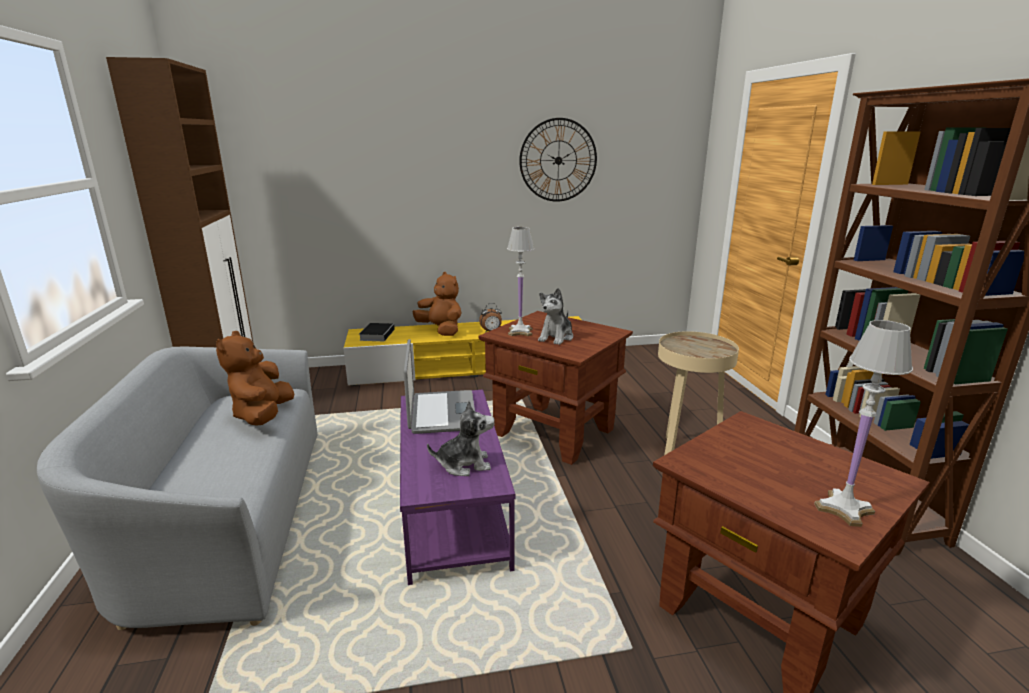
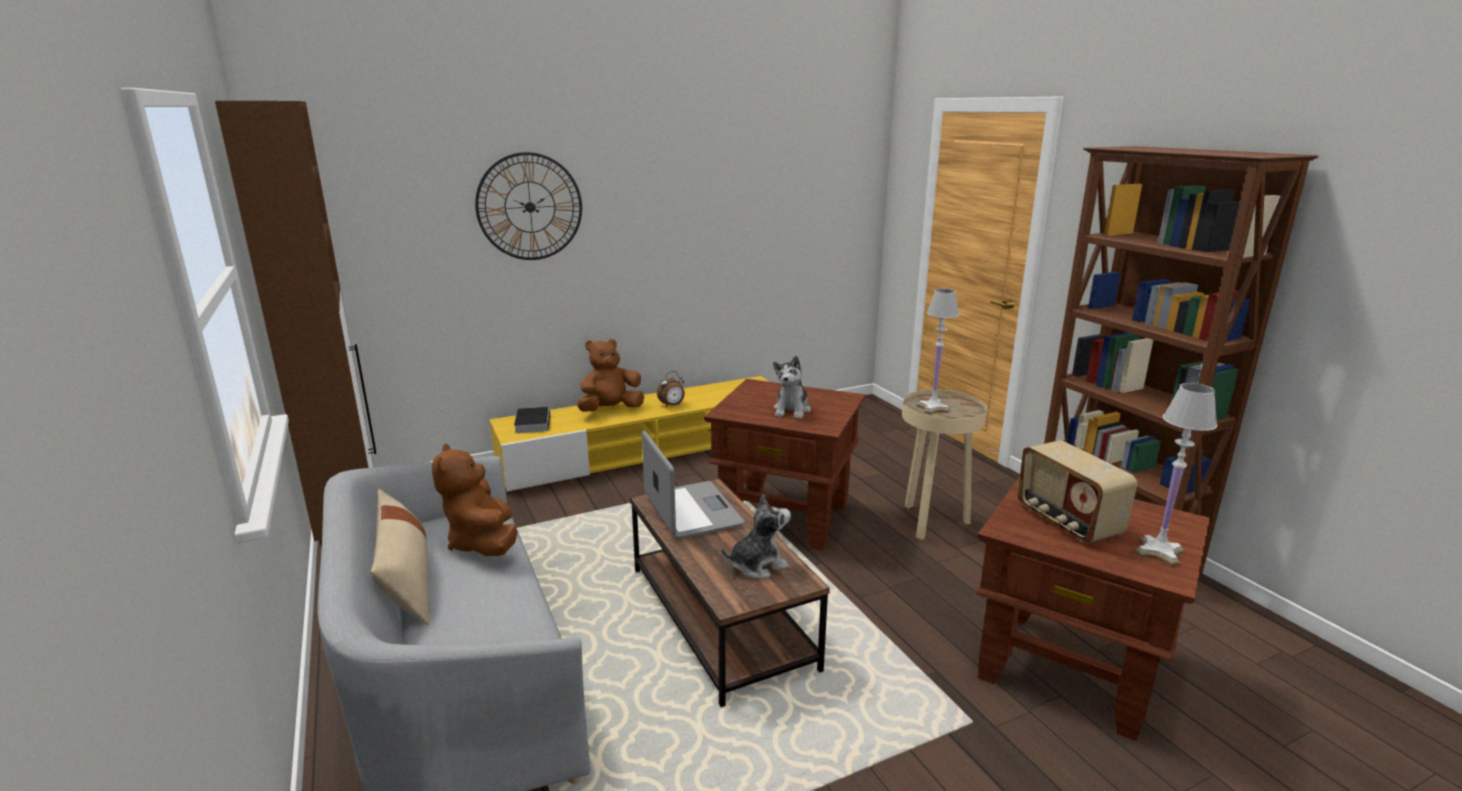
camera: 15 degrees left, 0 degrees up
(188, 435) = (407, 581): none -> beige pillow
(441, 330) = (610, 410): brown plush toy -> brown plush toy turned 60 degrees counterclockwise
(451, 507) = (718, 617): purple coffee table -> brown coffee table
(519, 332) = (747, 407): white table lamp -> white table lamp (932, 408)
(558, 160) = (733, 197): wall clock -> wall clock (530, 207)
(755, 463) = (1066, 522): none -> radio

